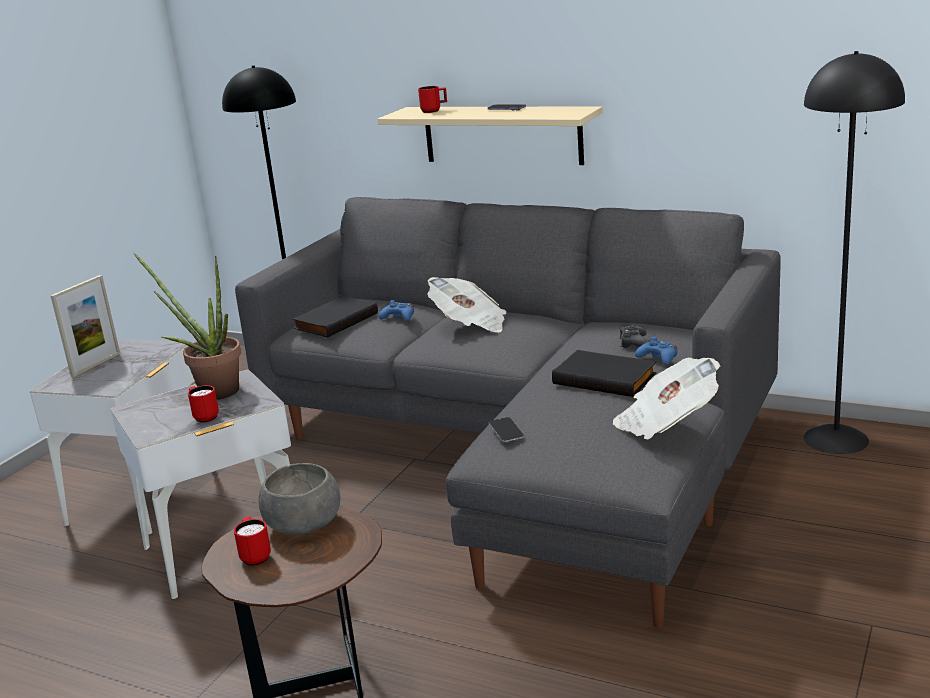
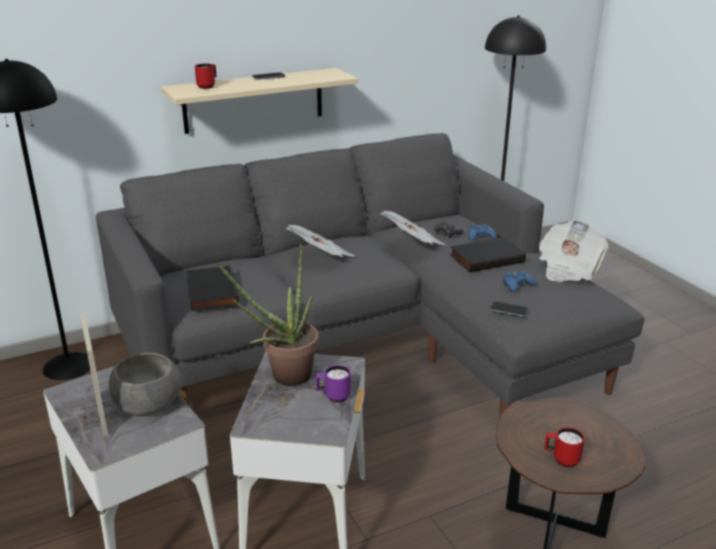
camera: 55 degrees left, 5 degrees up
(204, 416) = (333, 396): red mug -> purple mug
(302, 524) = (535, 424): grey bowl -> grey bowl (147, 404)
(398, 317) = (255, 271): blue game controller -> blue game controller (517, 285)
(571, 341) = (412, 244): none -> newspaper

